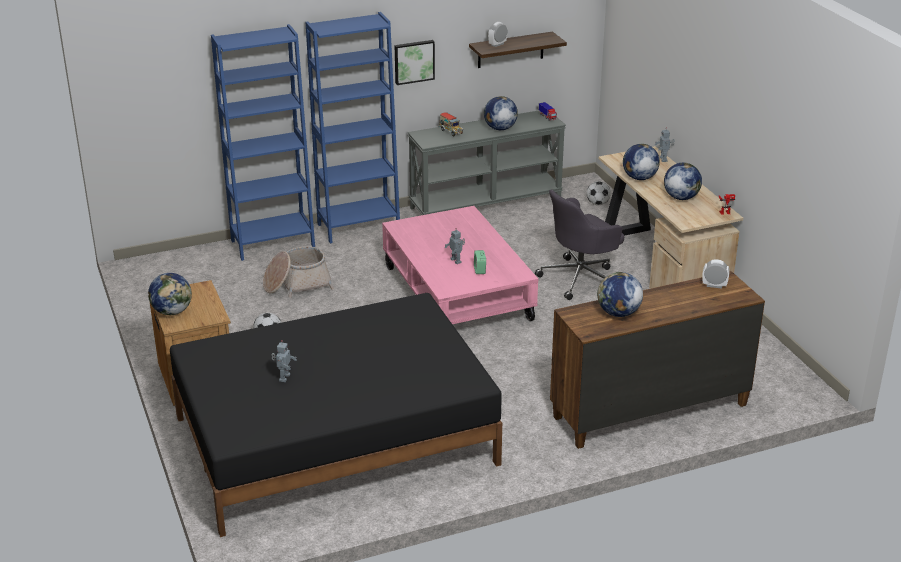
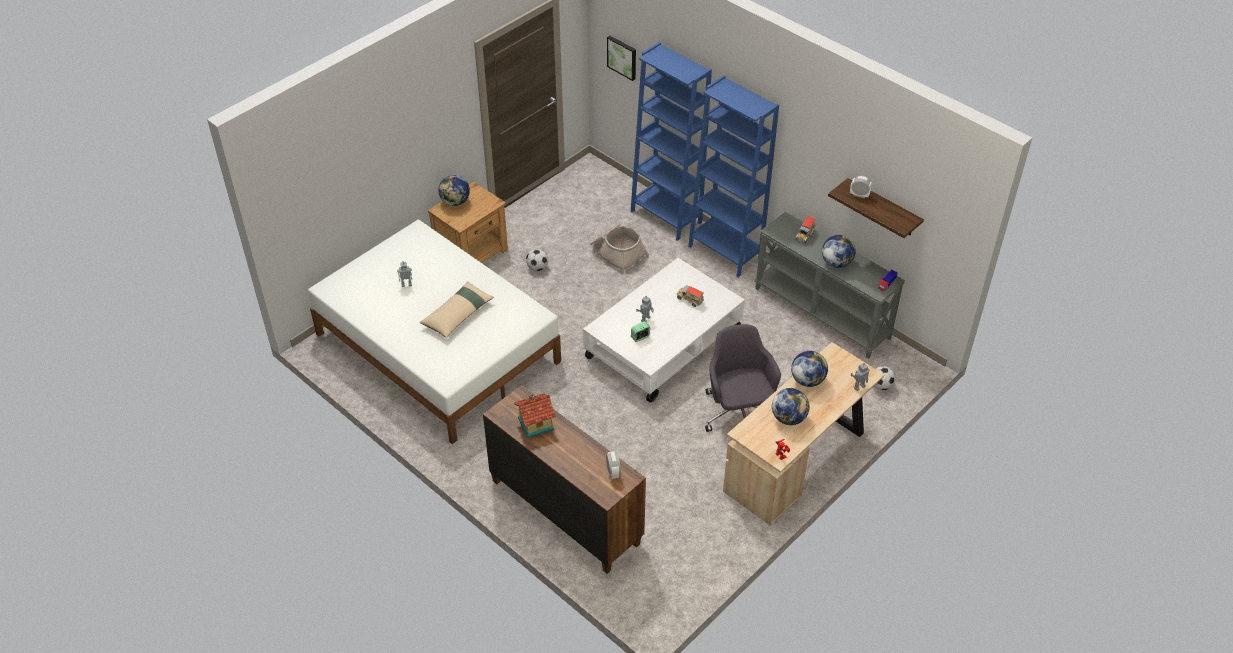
camera: 65 degrees right, 15 degrees up
(334, 439) = (438, 347): black bed -> white bed
(371, 353) = (458, 315): none -> beige pillow
(414, 61) = (801, 161): picture -> picture (622, 57)
(450, 232) = (690, 300): none -> toy truck
(458, 293) = (664, 345): pink coffee table -> white coffee table
(581, 278) = (738, 413): grey office chair -> grey office chair turned 45 degrees clockwise
(618, 313) = (535, 423): globe -> toy house

